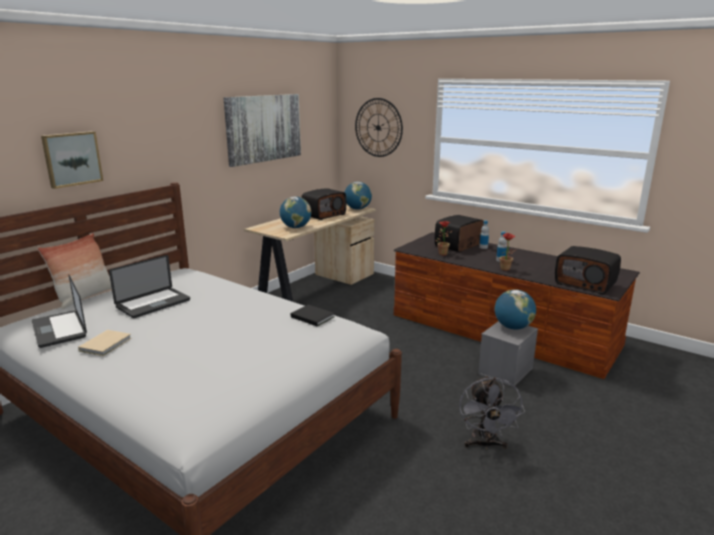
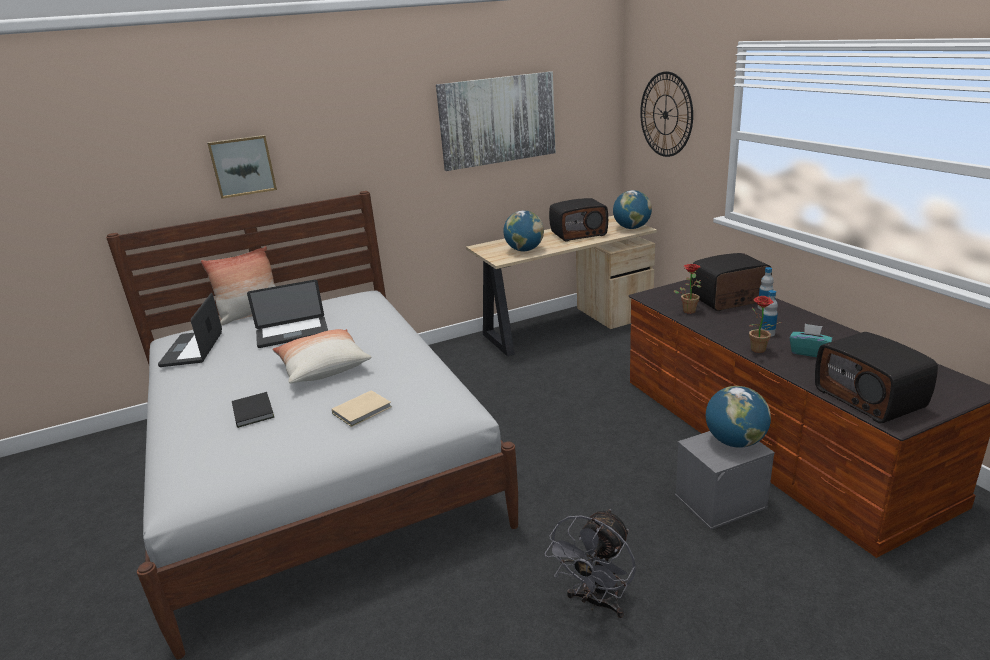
camera: 30 degrees right, 5 degrees up
(107, 344) = (209, 374): beige book -> beige book (363, 410)
(216, 322) = (322, 368): none -> pillow
(312, 316) = (423, 380): black book -> black book (253, 410)
(532, 266) = (809, 352): none -> turquoise tissue box

